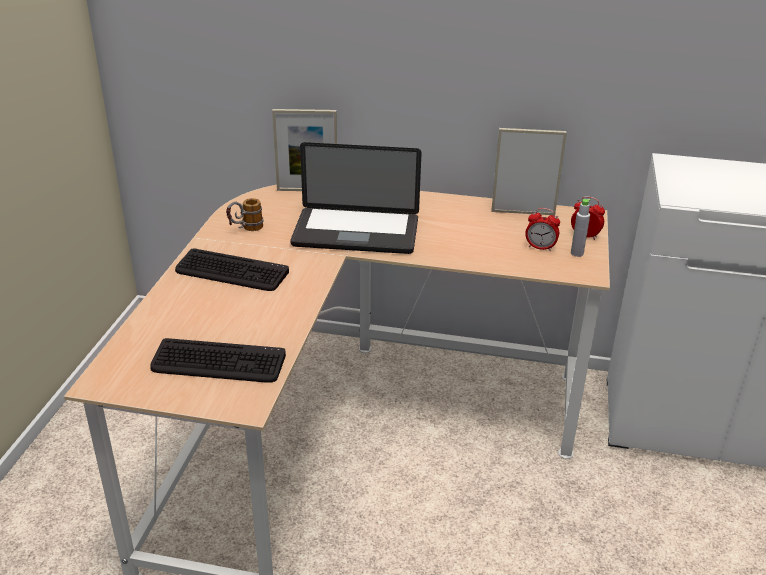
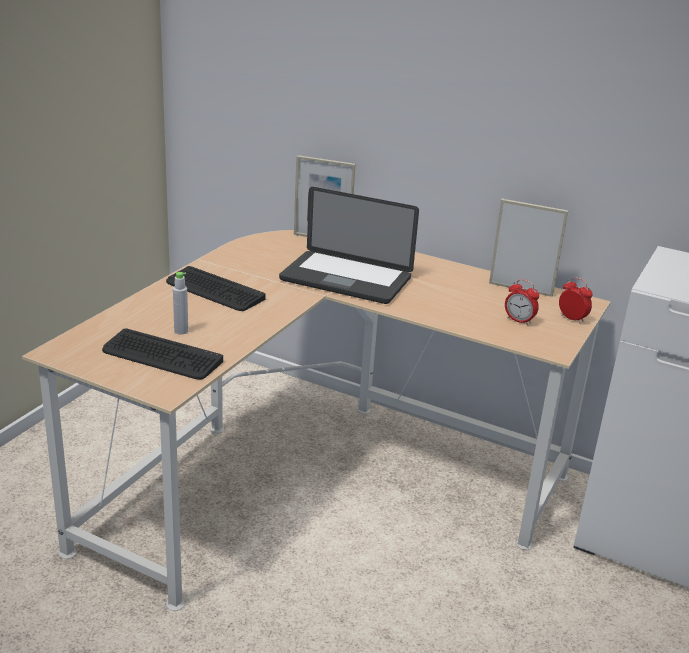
camera: 15 degrees right, 5 degrees down
(245, 229) = (246, 260): mug -> none
(577, 253) = (553, 331): grey bottle -> grey bottle (181, 331)

